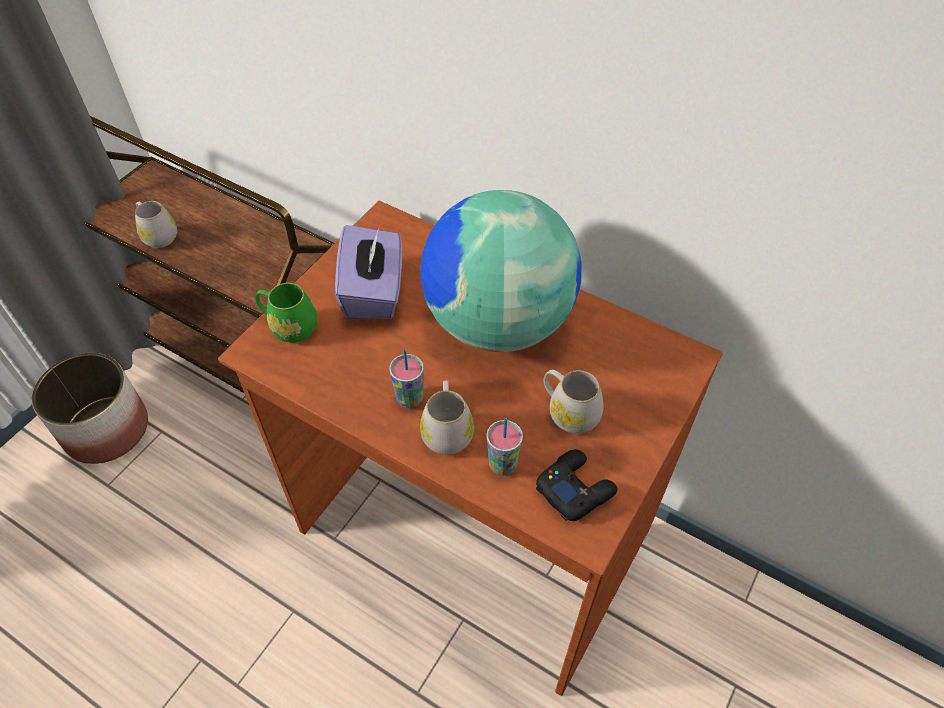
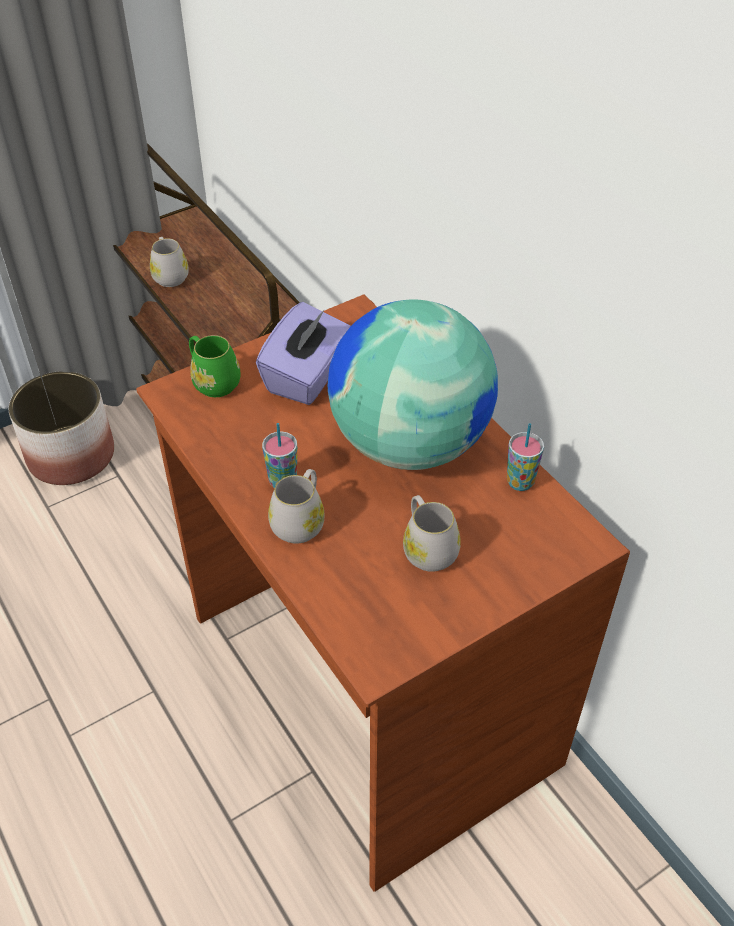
camera: 25 degrees right, 5 degrees down
(502, 465) = (333, 571): cup -> cup (520, 482)
(575, 488) = (389, 618): black game controller -> none

